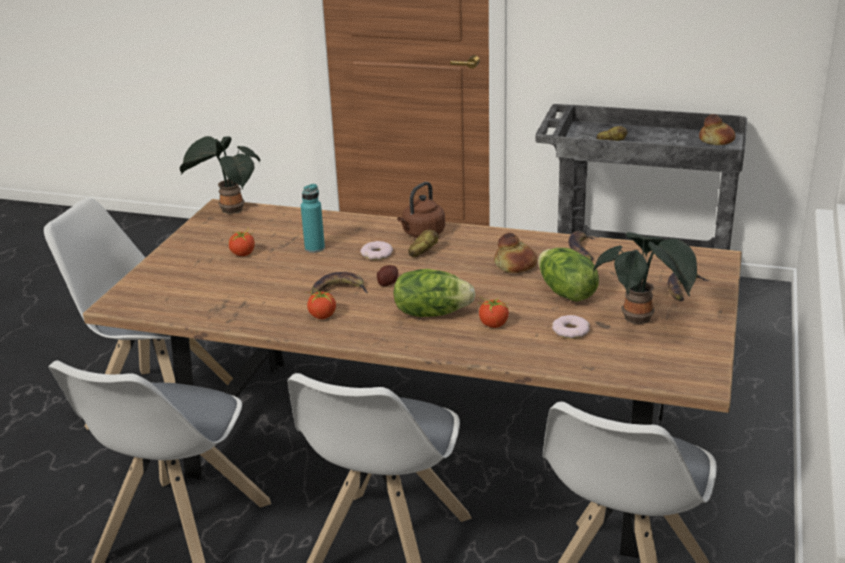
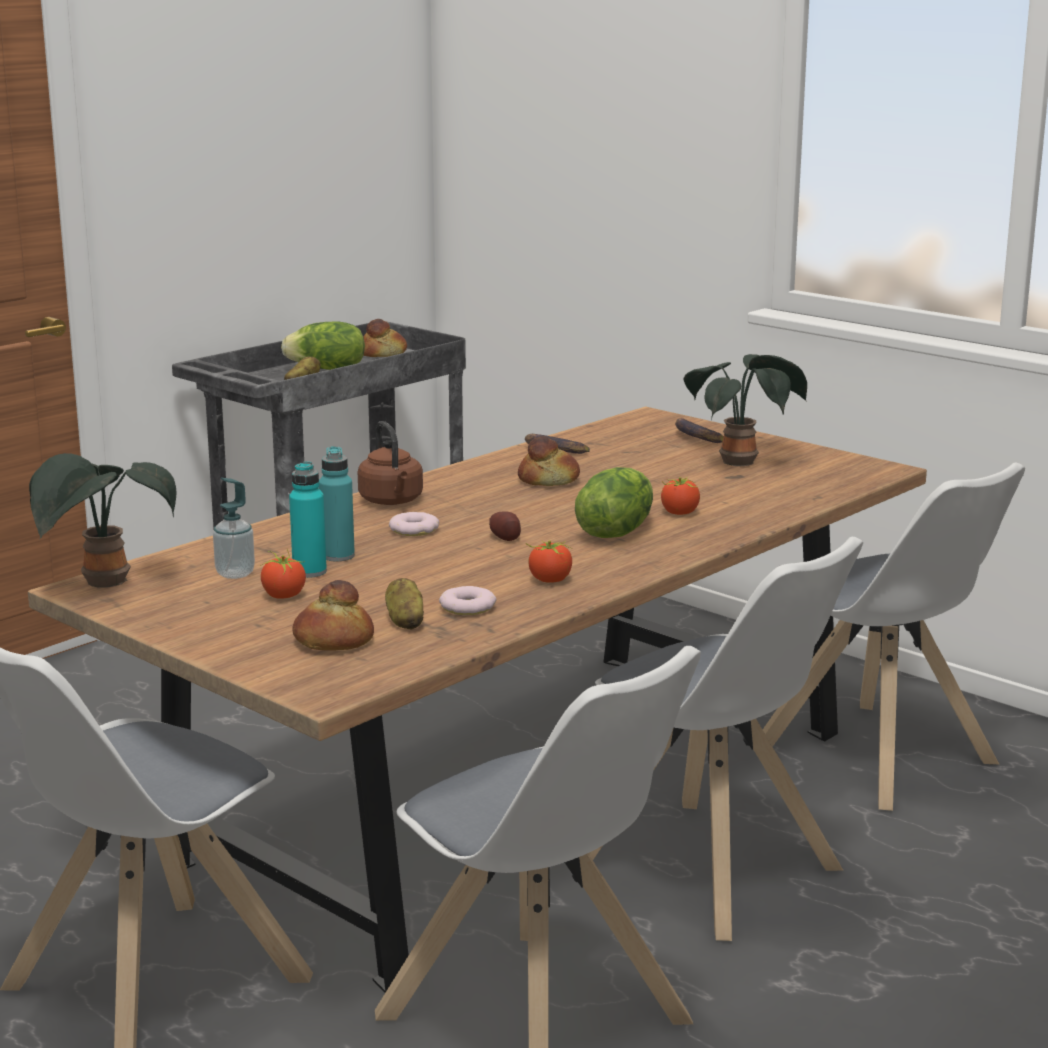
camera: 65 degrees left, 10 degrees down
(186, 285) = (333, 641): none -> bread
(267, 233) = (235, 573): none -> soap dispenser
(283, 249) = (309, 572): none -> turquoise bottle
(338, 290) = (488, 562): banana -> none
(423, 252) = (447, 510): potato -> potato (404, 621)
(565, 293) = (645, 475): lettuce -> lettuce (327, 369)
(570, 330) = (732, 489): donut -> donut (467, 607)

